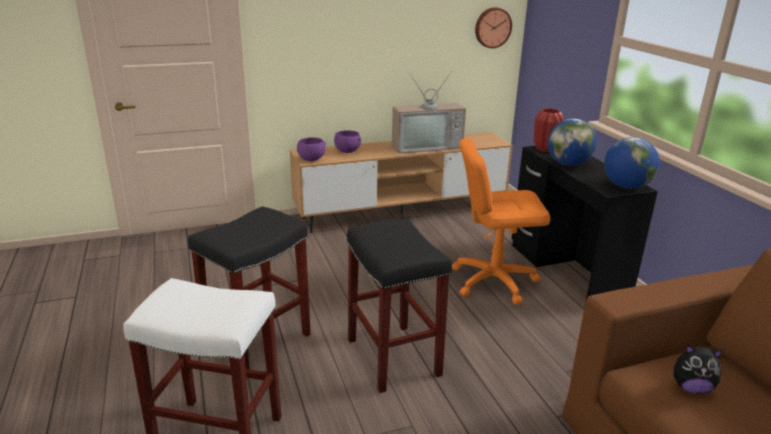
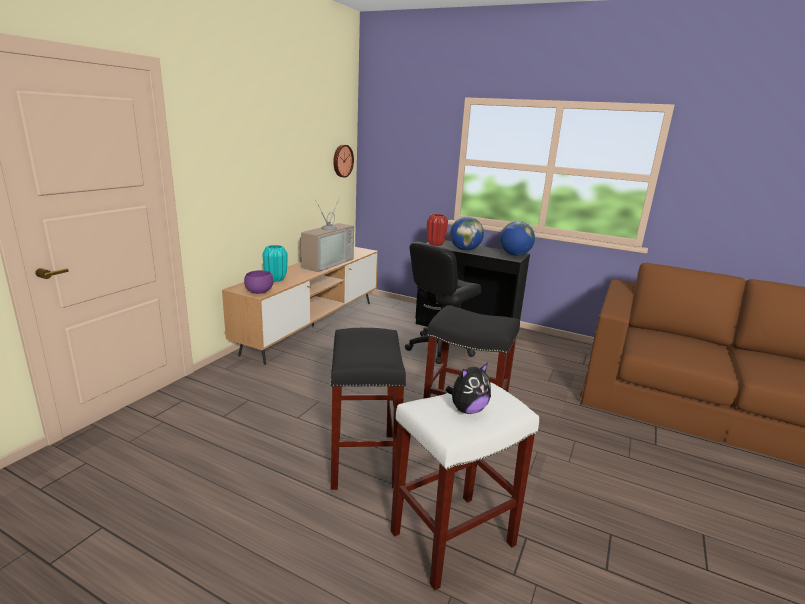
camera: 45 degrees left, 5 degrees down
(347, 151) = (275, 279): purple bowl -> turquoise vase
(493, 281) = (439, 348): orange office chair -> black office chair
(691, 387) = (662, 346): plush toy -> plush toy (467, 410)

